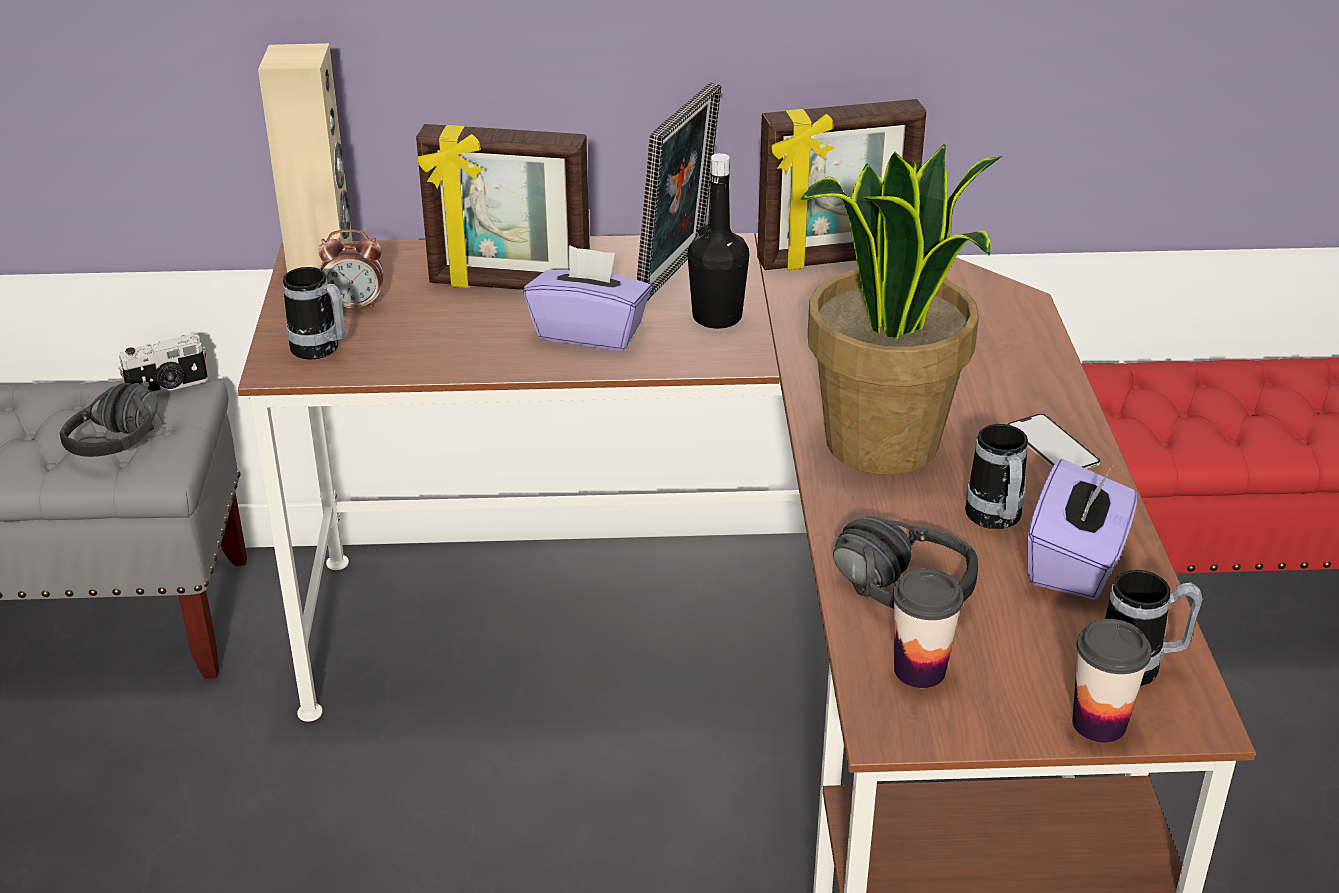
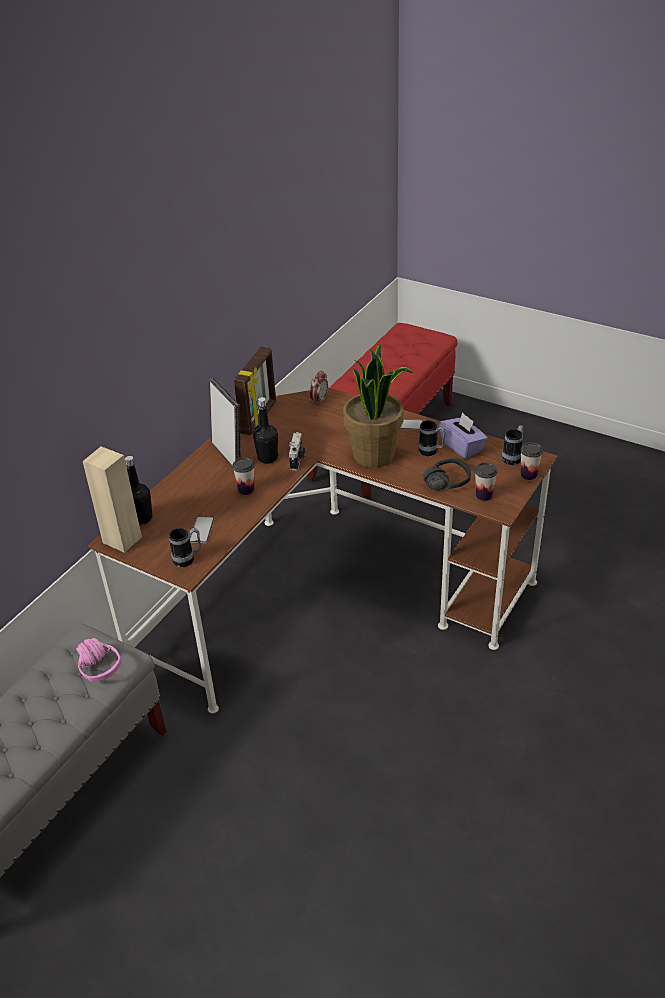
camera: 55 degrees left, 5 degrees up
(132, 444) = (106, 662): black headphones -> pink headphones
(168, 387) = (74, 639): camera -> camera (297, 459)
(355, 306) = (164, 540): alarm clock -> alarm clock (319, 400)
(399, 261) = (142, 518): none -> black bottle
(419, 332) = (201, 530): none -> phone
(509, 285) = (193, 497): picture frame -> none
(590, 332) = (246, 489): purple tissue box -> cup

